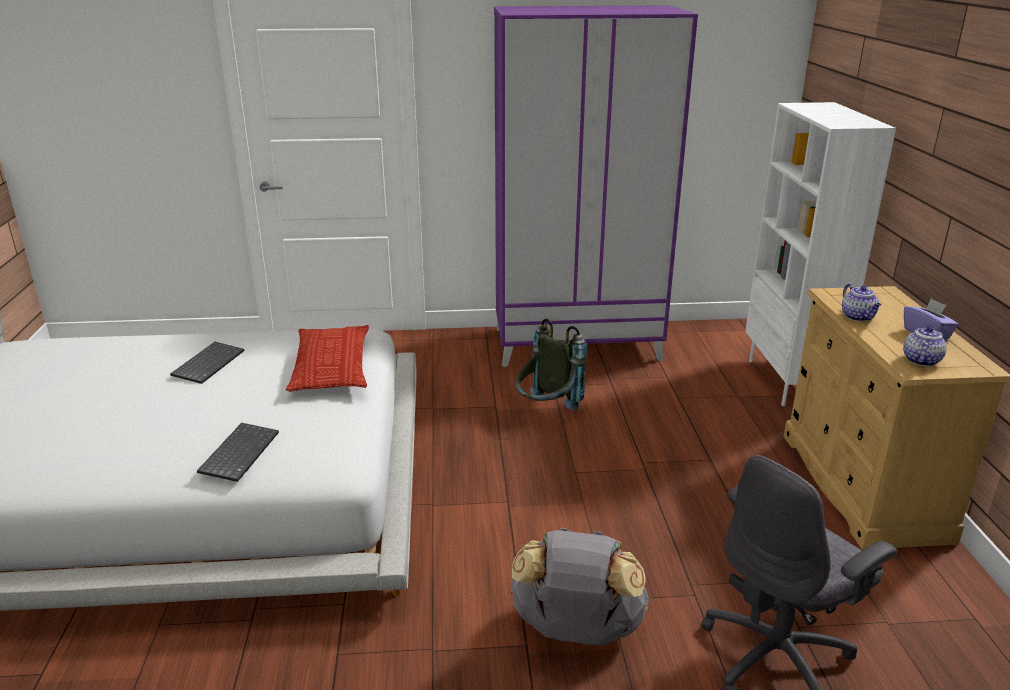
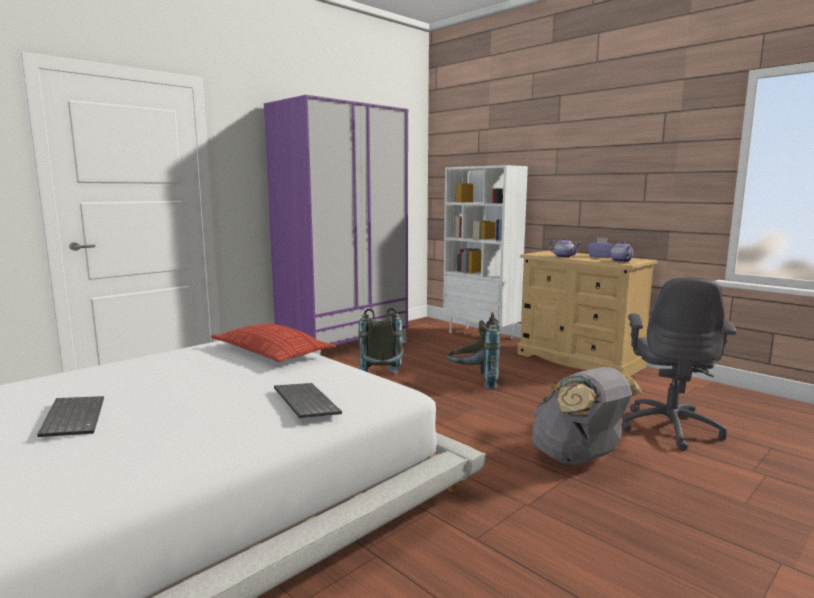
camera: 40 degrees left, 15 degrees down
(208, 363) = (151, 373): keyboard -> keyboard (72, 418)
(642, 462) = (474, 382): none -> grey backpack

